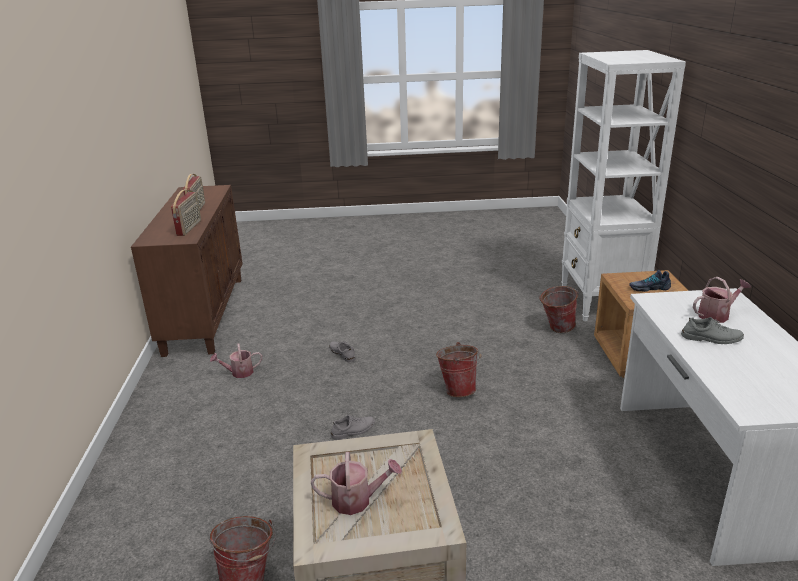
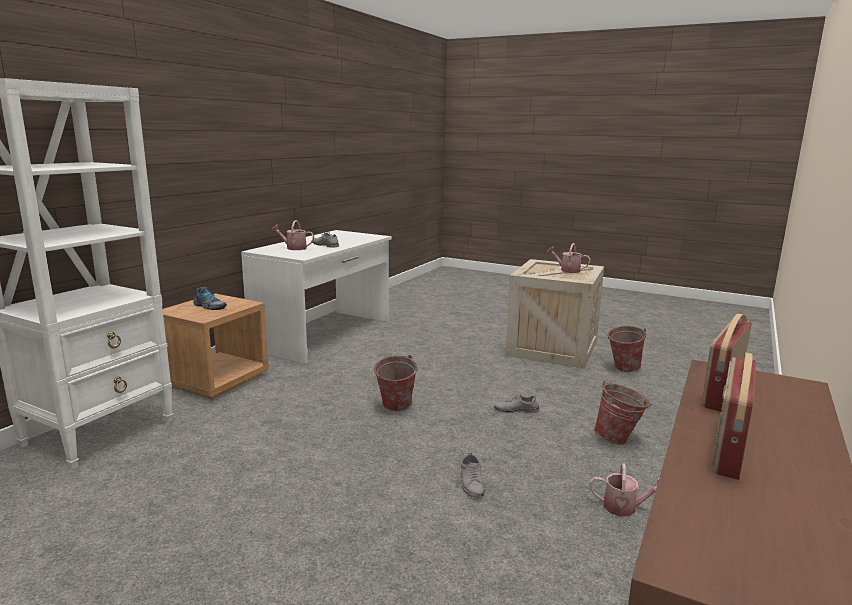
camera: 150 degrees left, 10 degrees down
(556, 328) = (212, 423): bucket -> bucket (619, 440)

